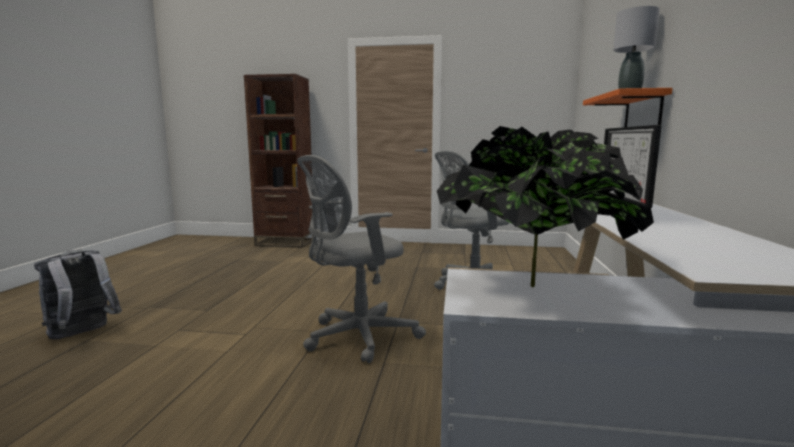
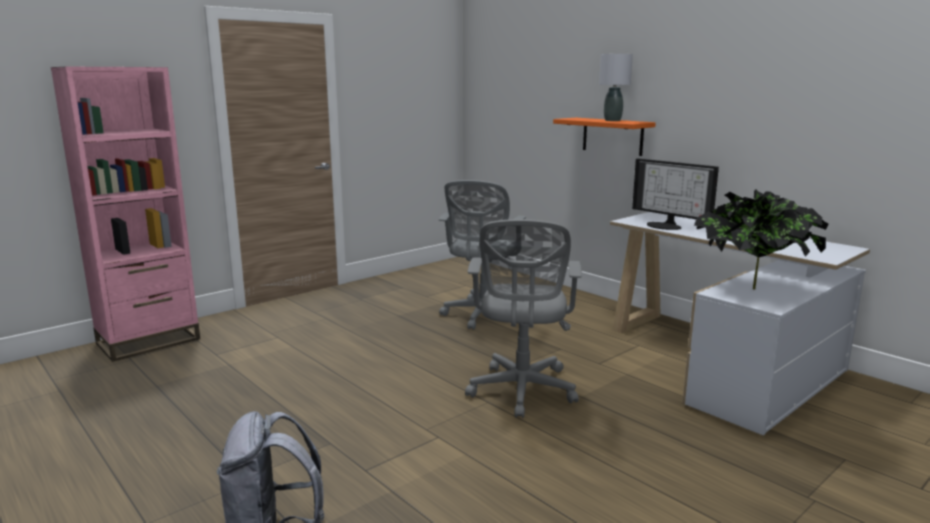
camera: 50 degrees left, 5 degrees up
(285, 242) = (148, 341): brown bookcase -> pink bookcase

